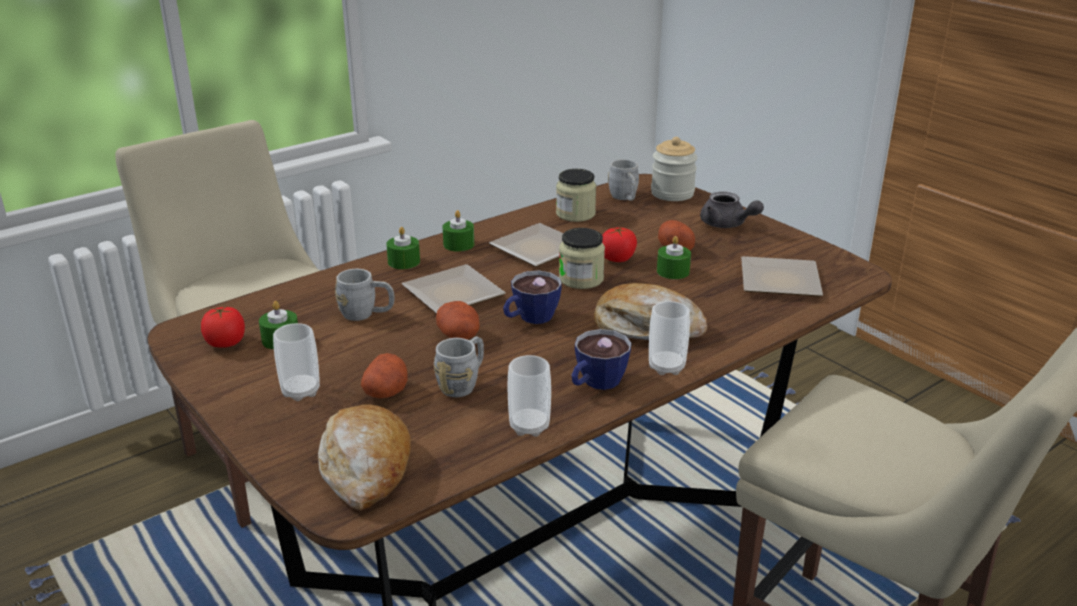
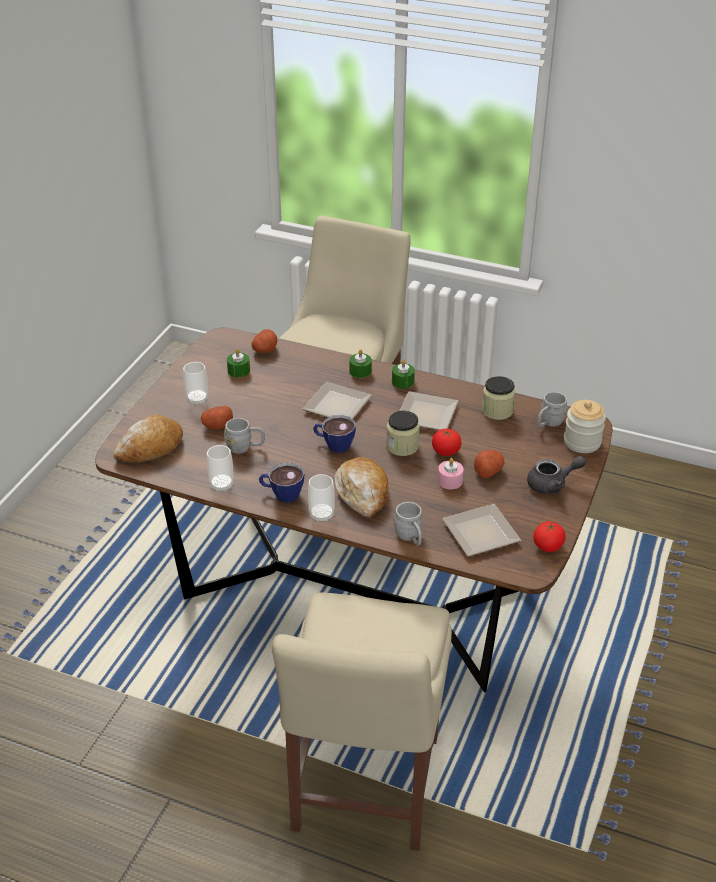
camera: 60 degrees right, 10 degrees up
(225, 343) = (221, 356): tomato -> tomato (548, 546)
(366, 314) = (288, 385): grey mug -> grey mug (410, 537)
(460, 336) = (292, 427): potato -> potato (265, 350)
(673, 271) = (450, 481): green candle -> pink candle
(727, 225) = (552, 484): grey teapot -> grey teapot turned 120 degrees counterclockwise

